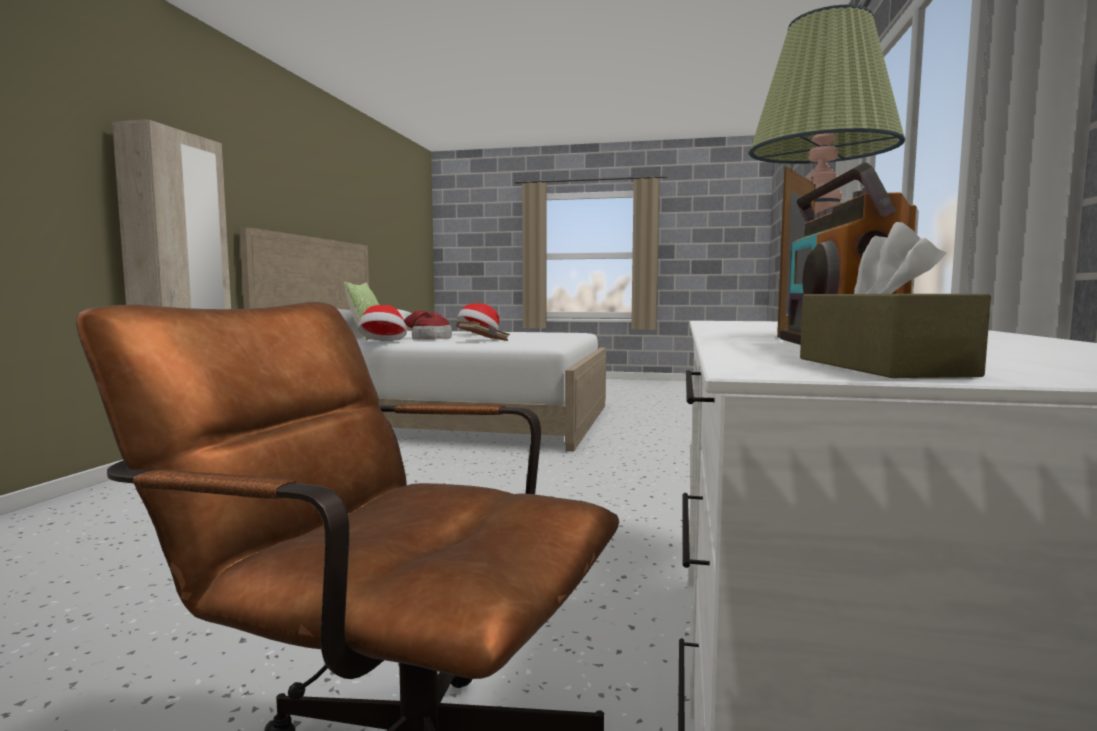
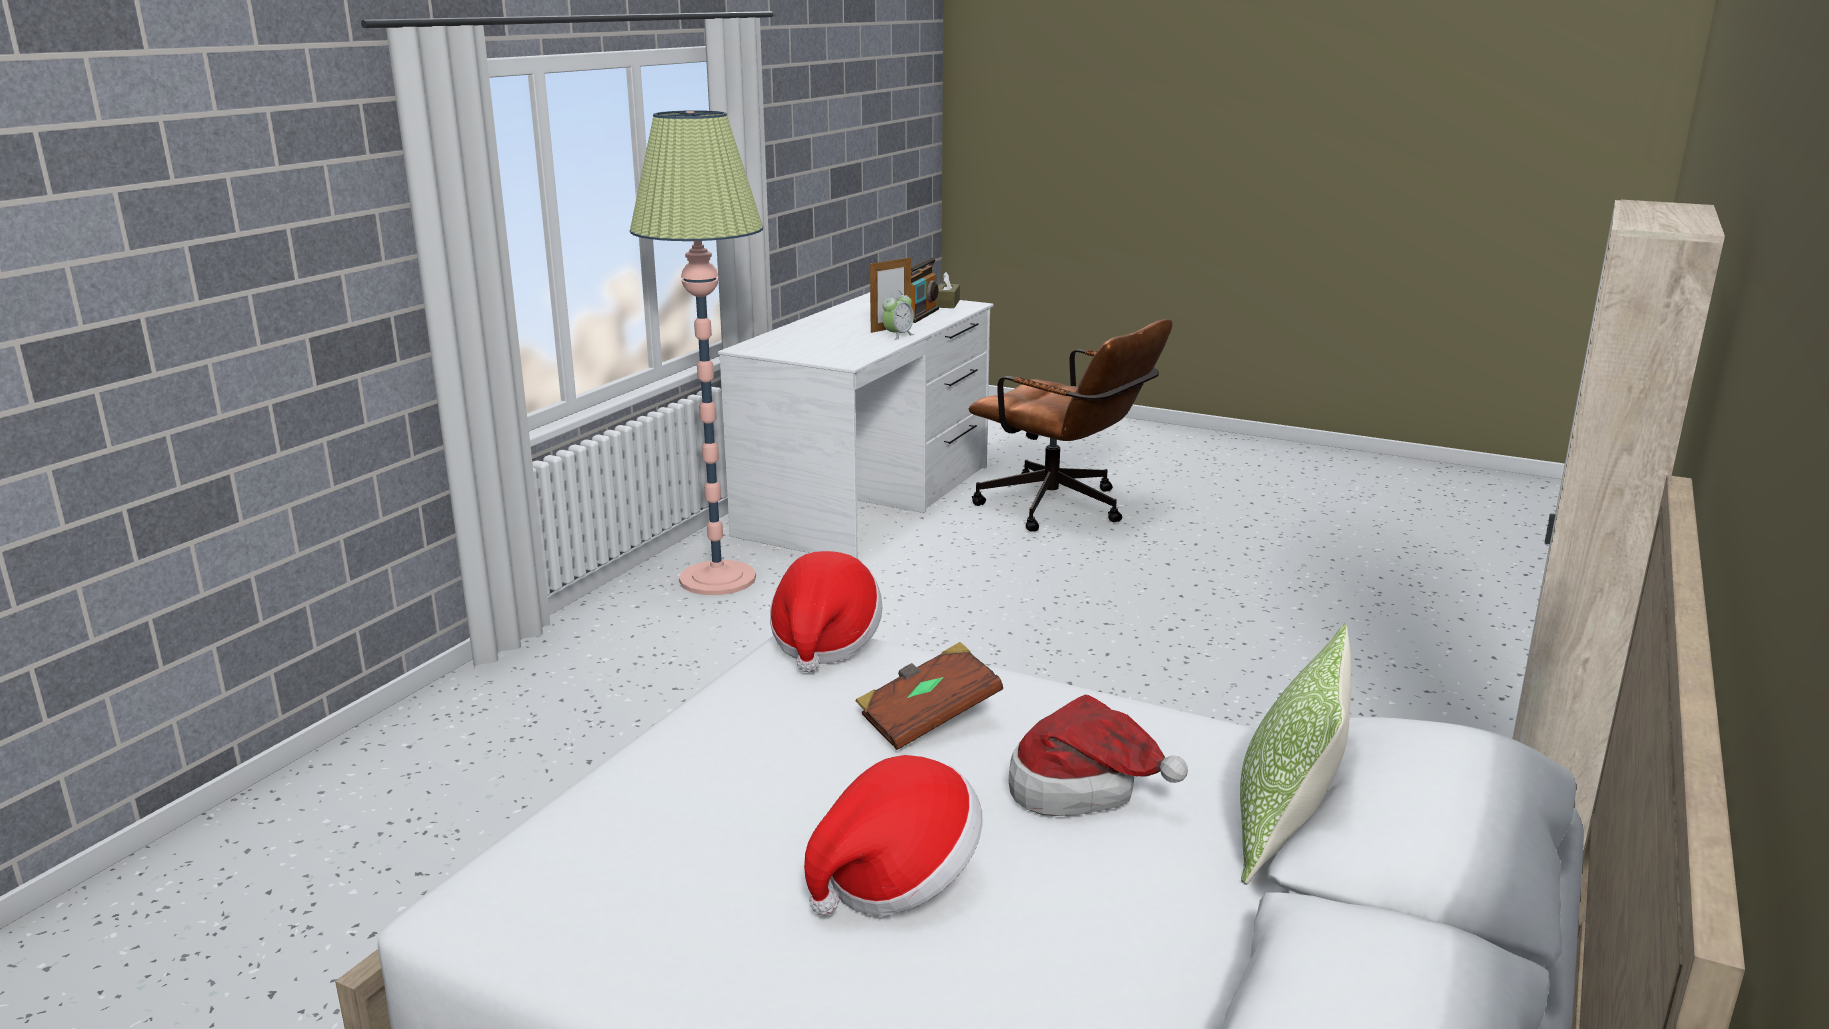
camera: 165 degrees left, 15 degrees up
(383, 342) = (1197, 729): hat -> hat (825, 642)
(742, 330) = (898, 335): none -> alarm clock

